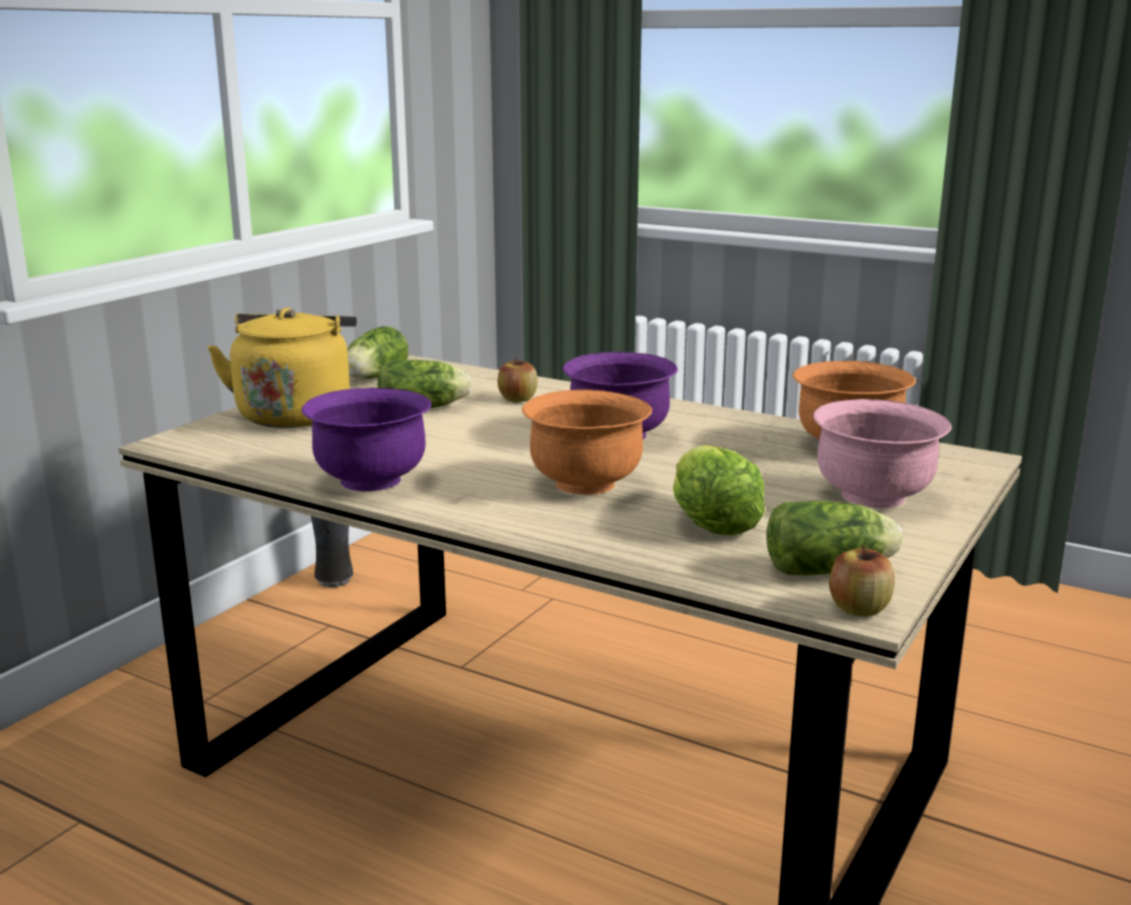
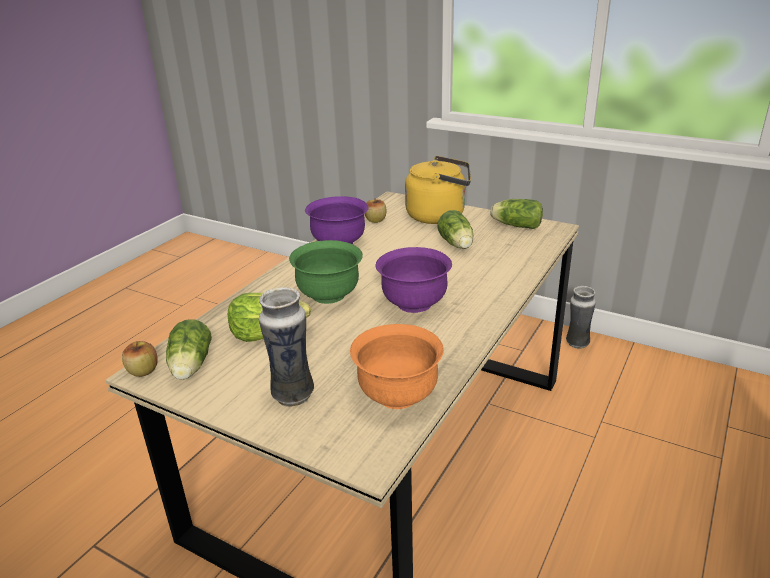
camera: 90 degrees right, 10 degrees up
(517, 399) = (483, 269): apple -> apple (375, 220)
(586, 484) = (328, 295): orange bowl -> green bowl
(873, 497) = (292, 394): pink bowl -> vase

